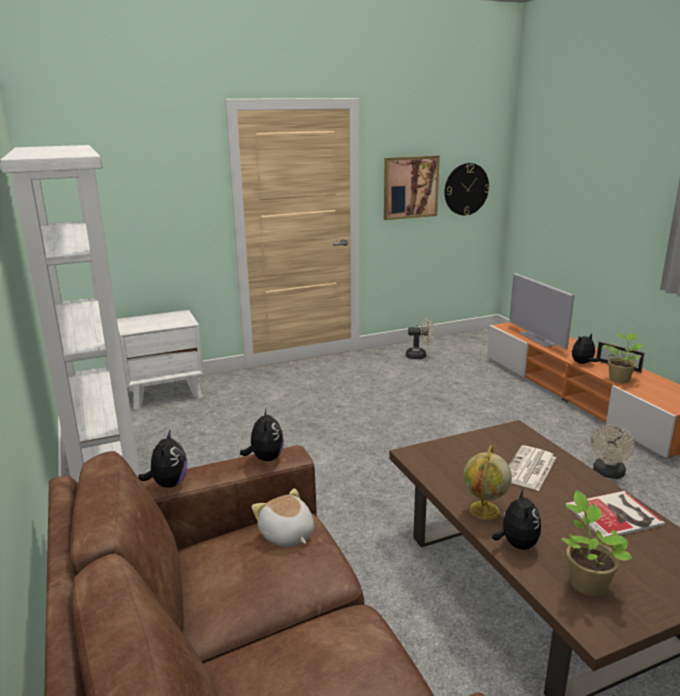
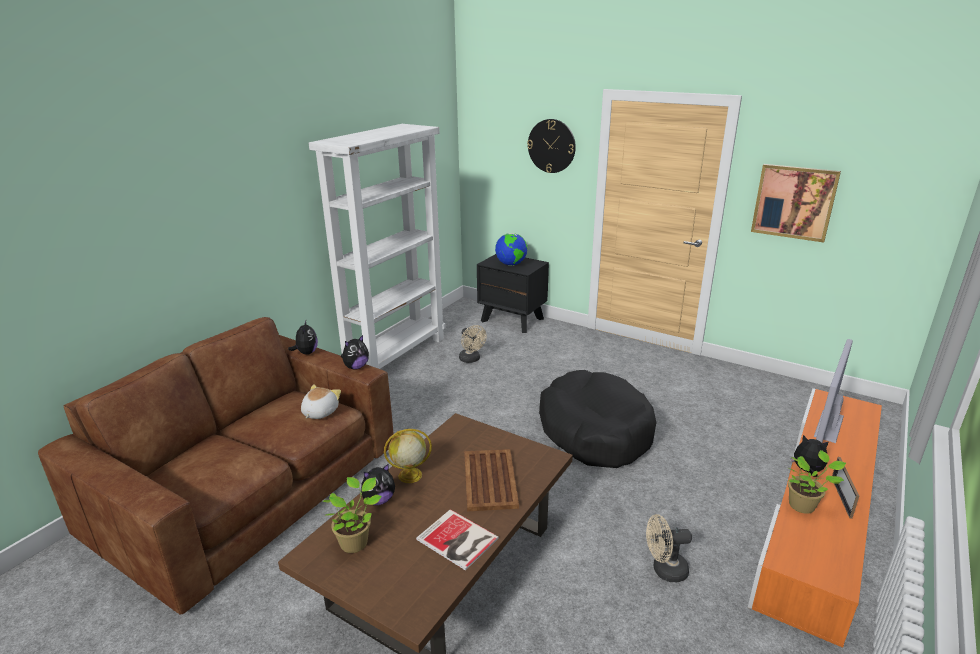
camera: 55 degrees right, 5 degrees up
(158, 323) = (511, 264): none -> globe
(165, 393) = (512, 320): white nightstand -> black nightstand
(168, 484) = (306, 353): plush toy -> plush toy turned 60 degrees counterclockwise
(408, 429) = (595, 431): none -> black dog bed
(419, 356) = (741, 387): beige fan -> beige fan (471, 359)
(466, 189) = (881, 220): wall clock -> wall clock (551, 146)
(529, 469) = (489, 480): newspaper -> brown tray

